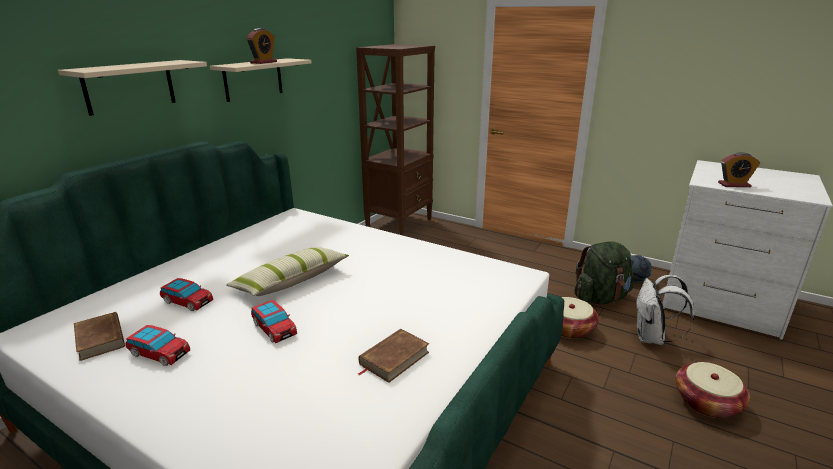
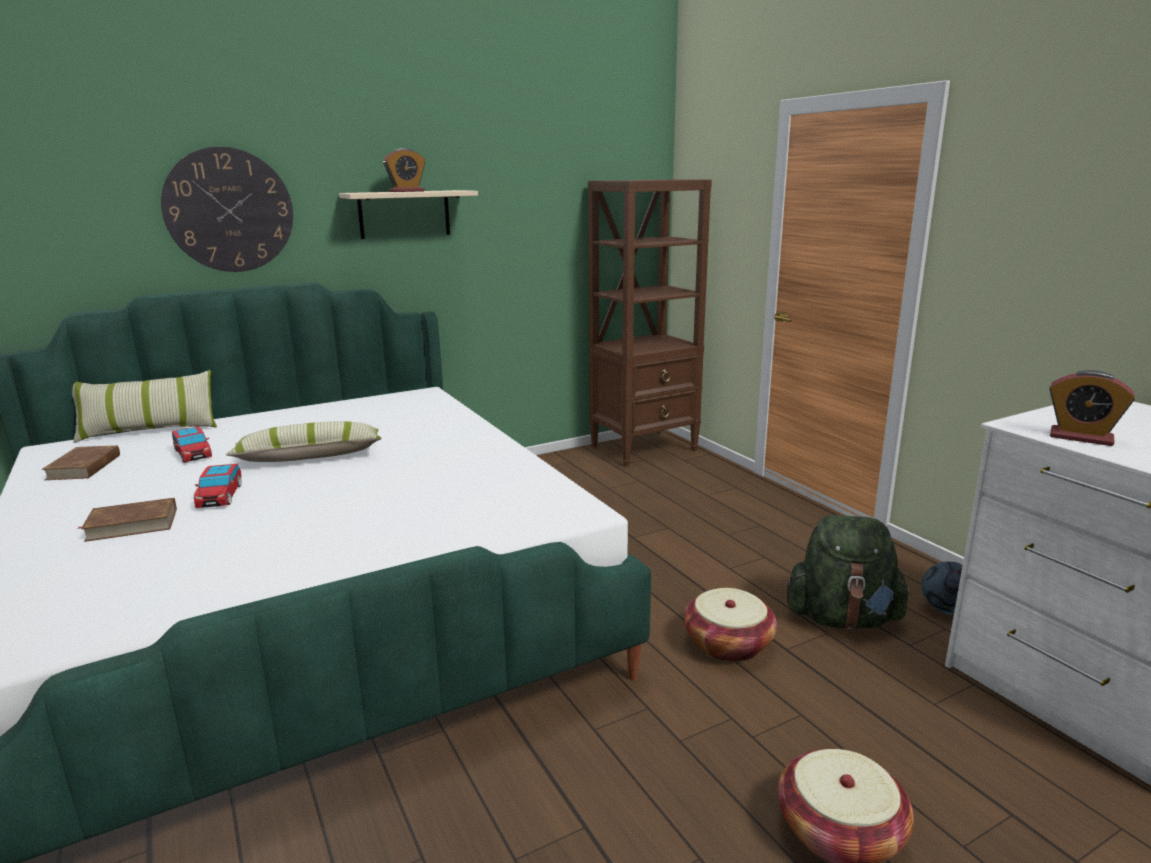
camera: 30 degrees right, 5 degrees down
(106, 292) = (149, 430): none -> pillow
(130, 86) = (229, 210): beige shelf -> wall clock
(159, 353) = (102, 490): toy car -> none
(394, 358) = (276, 555): brown book -> brown book (132, 524)
(652, 338) = (862, 703): white backpack -> none

